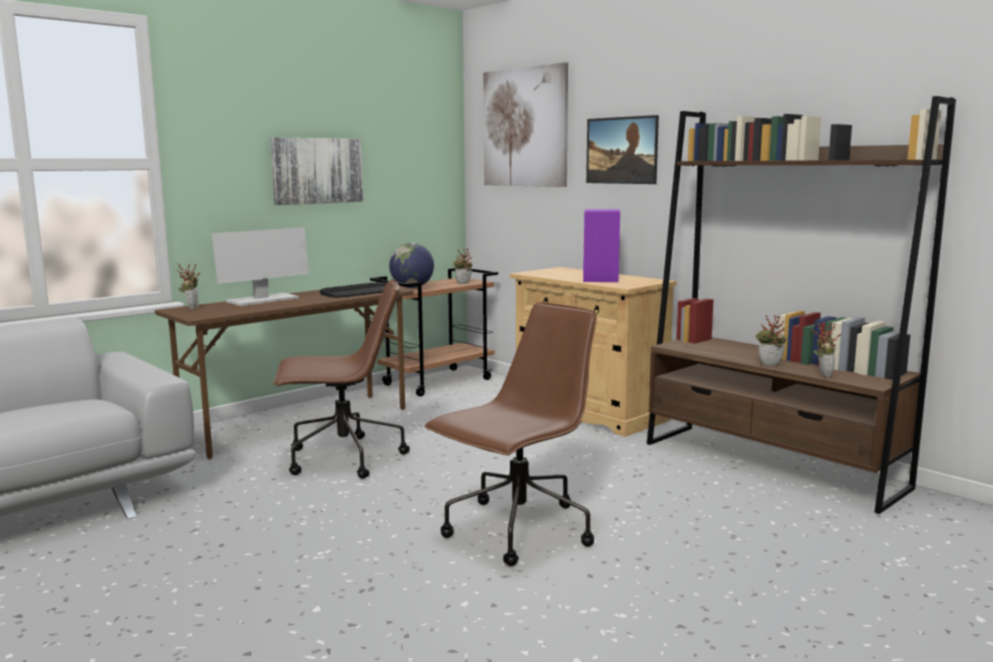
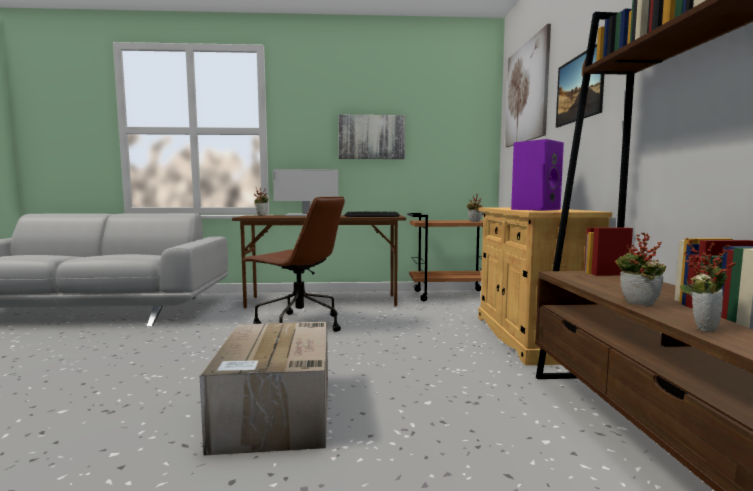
camera: 40 degrees right, 5 degrees down
(412, 287) = (432, 221): globe -> none
(518, 531) = (276, 411): brown office chair -> cardboard box

